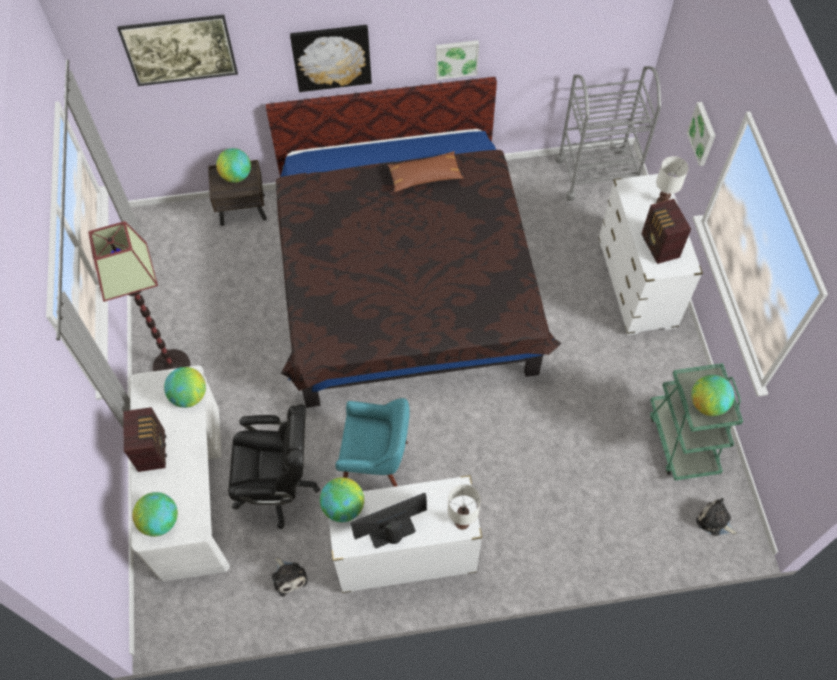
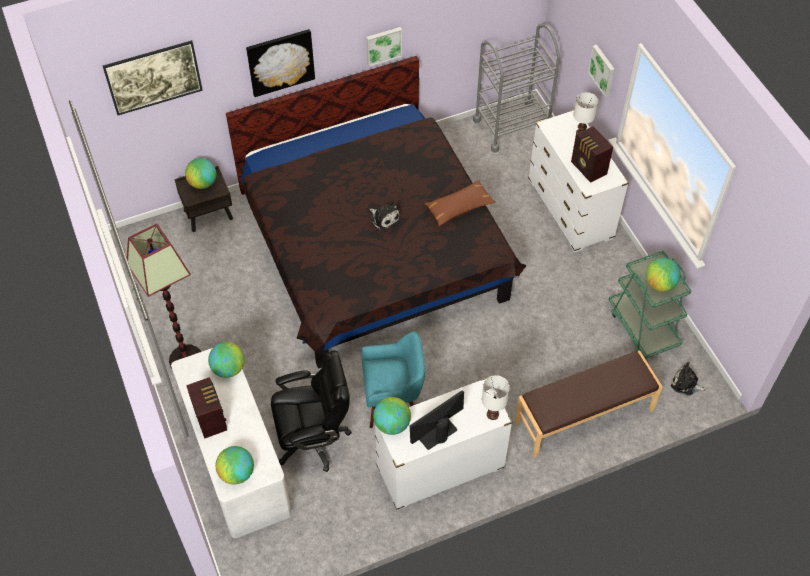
camera: 15 degrees left, 5 degrees down
(289, 577) = (346, 509): plush toy -> plush toy (384, 218)
(424, 176) = (374, 151): brown pillow -> brown pillow (459, 207)
(585, 532) = (584, 416): none -> brown bench

